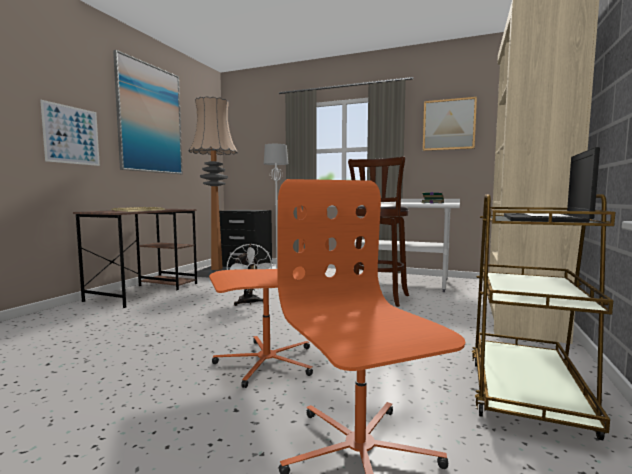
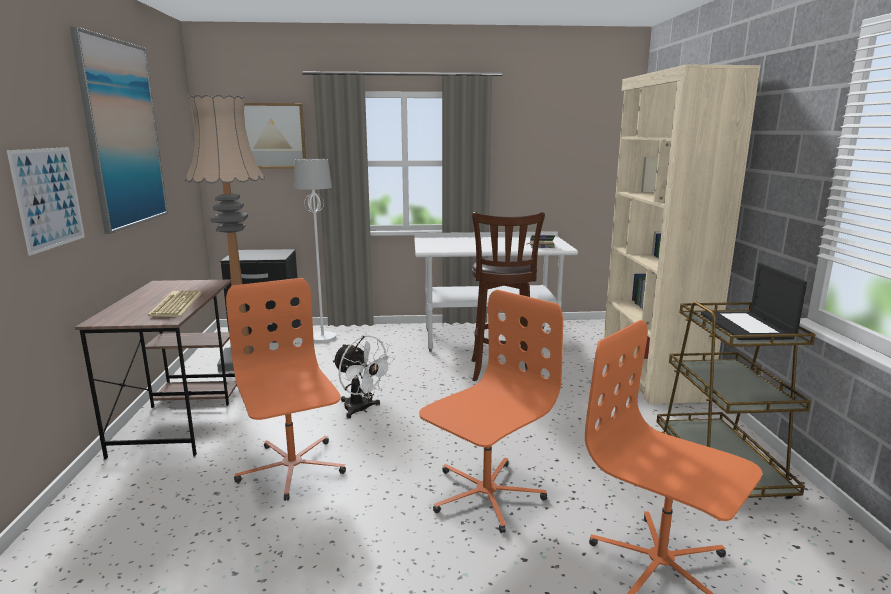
camera: 25 degrees left, 10 degrees up
(163, 322) = (291, 468): none -> orange office chair
(449, 125) = (541, 137): picture -> picture (272, 136)

